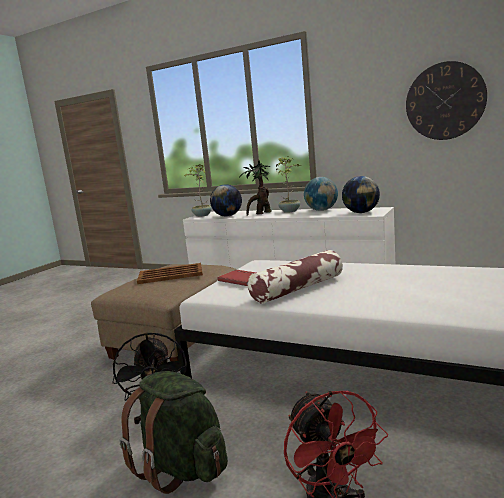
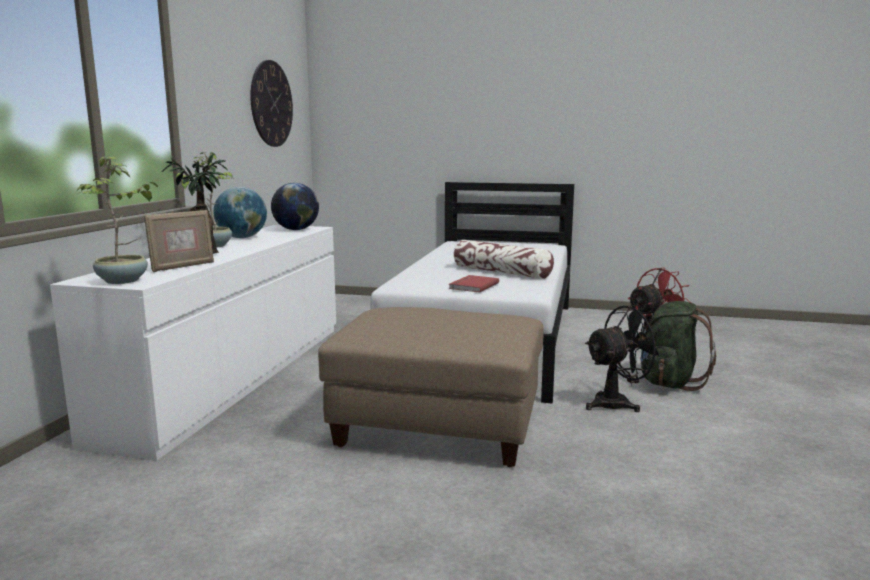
camera: 105 degrees left, 0 degrees up
(171, 274) = (434, 318): brown tray -> none
(227, 216) = (182, 267): globe -> picture frame

